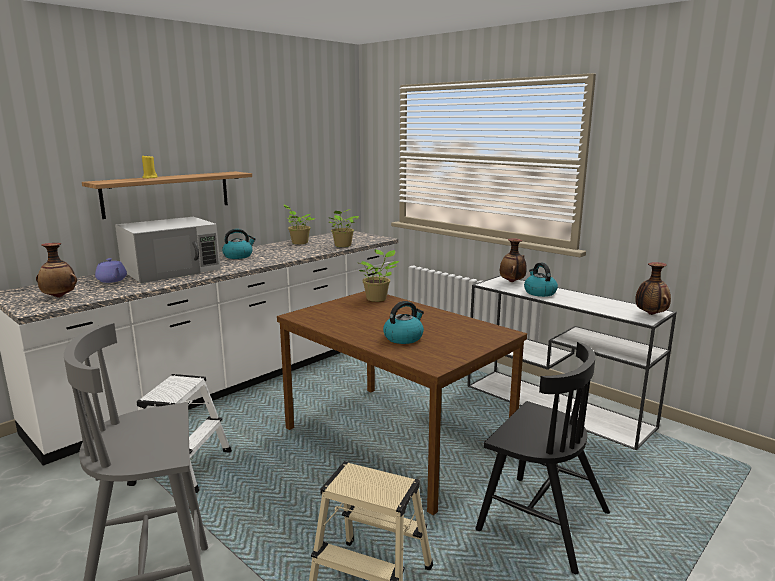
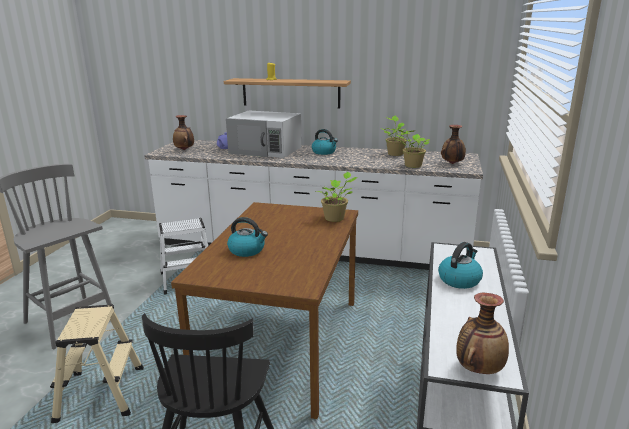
camera: 60 degrees right, 5 degrees up
(512, 282) = (477, 258): vase -> vase (452, 163)

